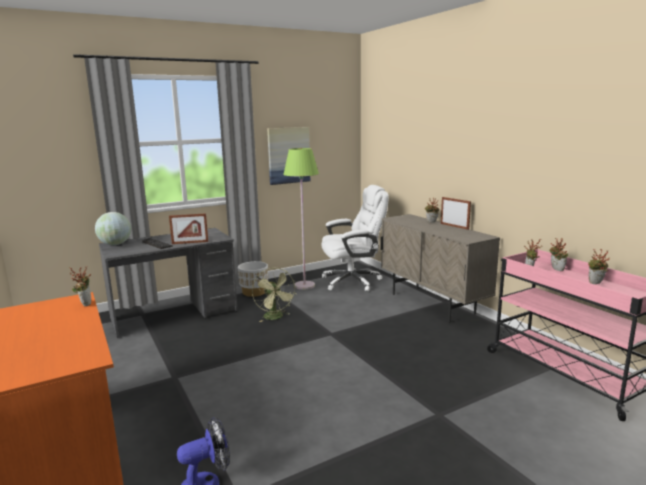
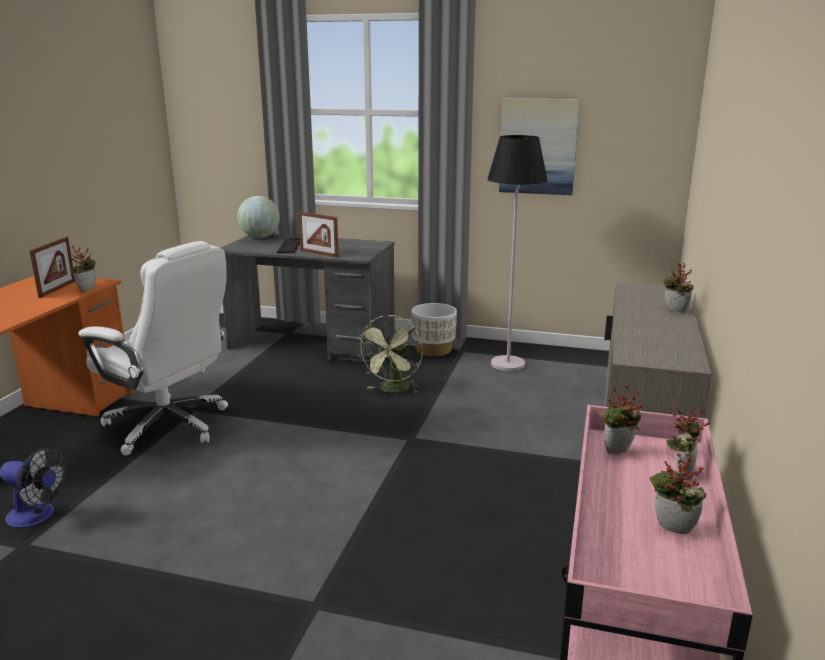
camera: 45 degrees right, 5 degrees up
(304, 285) = (508, 364): green floor lamp -> black floor lamp
(353, 281) = (586, 383): white office chair -> white office chair (169, 426)
(454, 226) = (691, 329): picture frame -> picture frame (57, 289)

